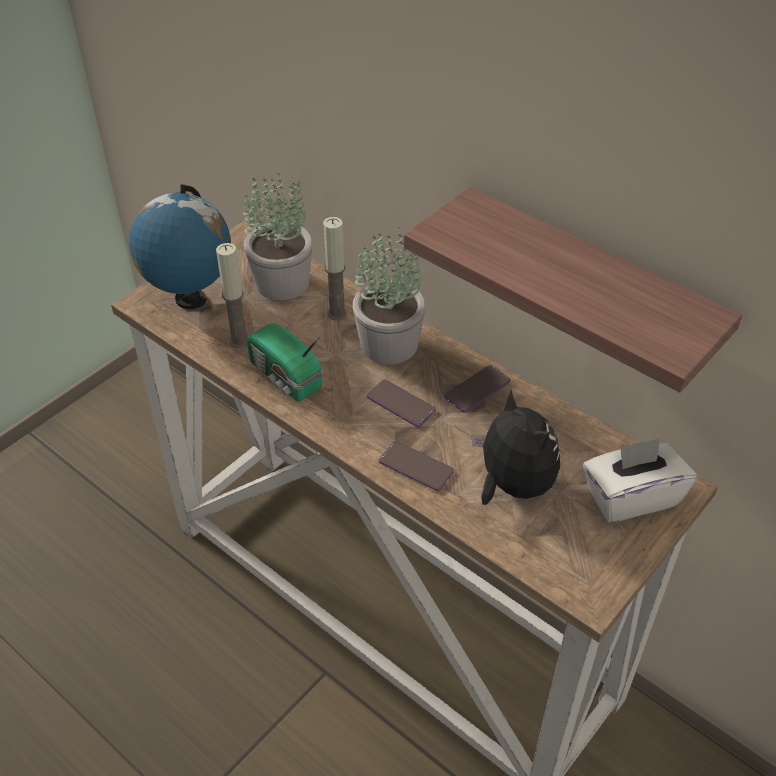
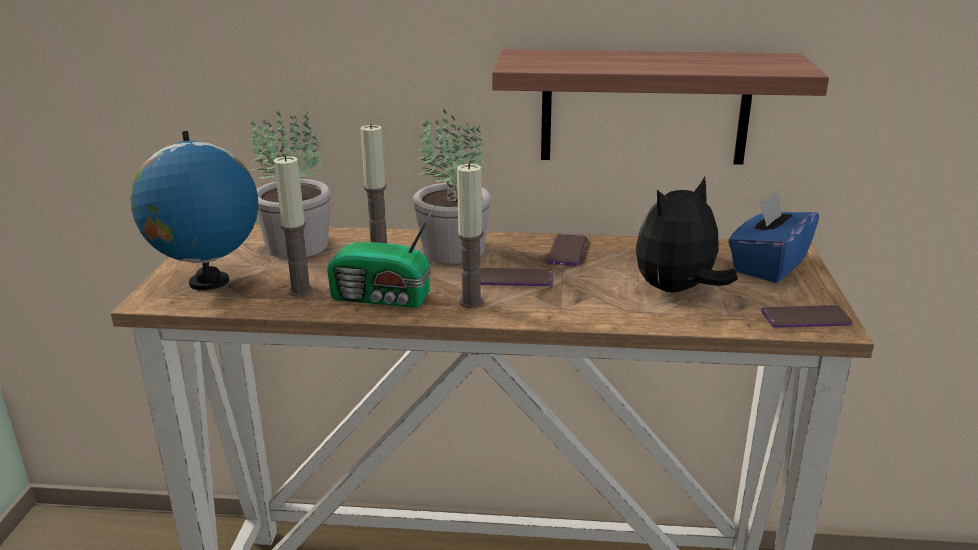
camera: 35 degrees left, 20 degrees down
(341, 414) = (471, 302): none -> candle
(416, 467) = (585, 308): phone -> phone (805, 318)
(512, 485) = (677, 290): plush toy -> plush toy turned 60 degrees counterclockwise
(631, 497) = (768, 265): white tissue box -> blue tissue box

